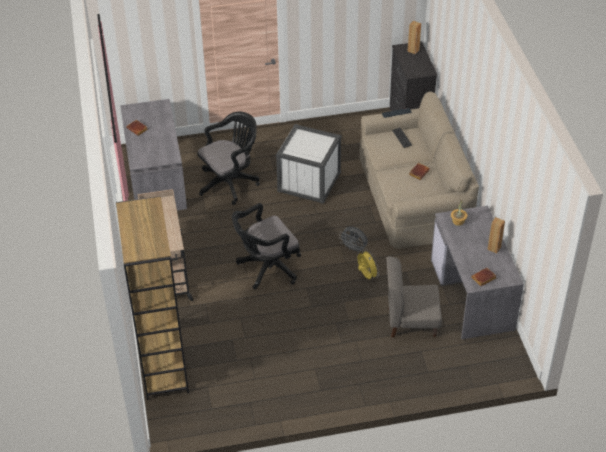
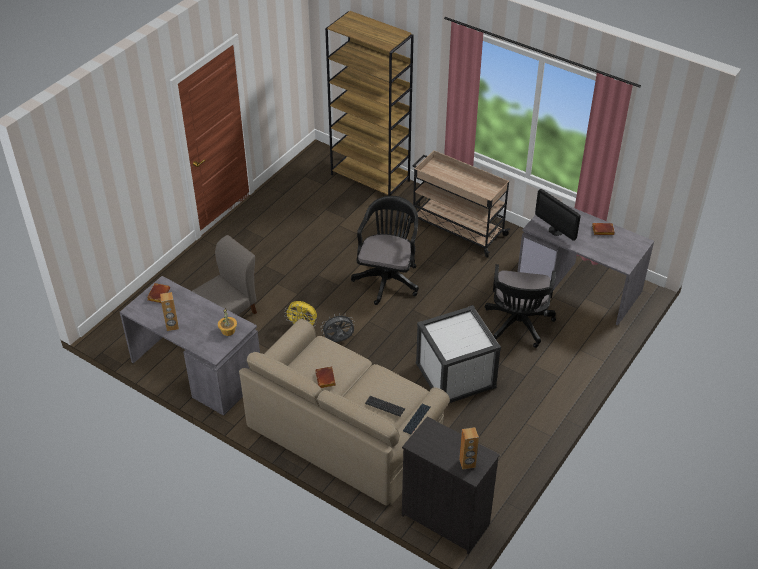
camera: 135 degrees right, 0 degrees up
(164, 147) = (555, 230): none -> monitor

